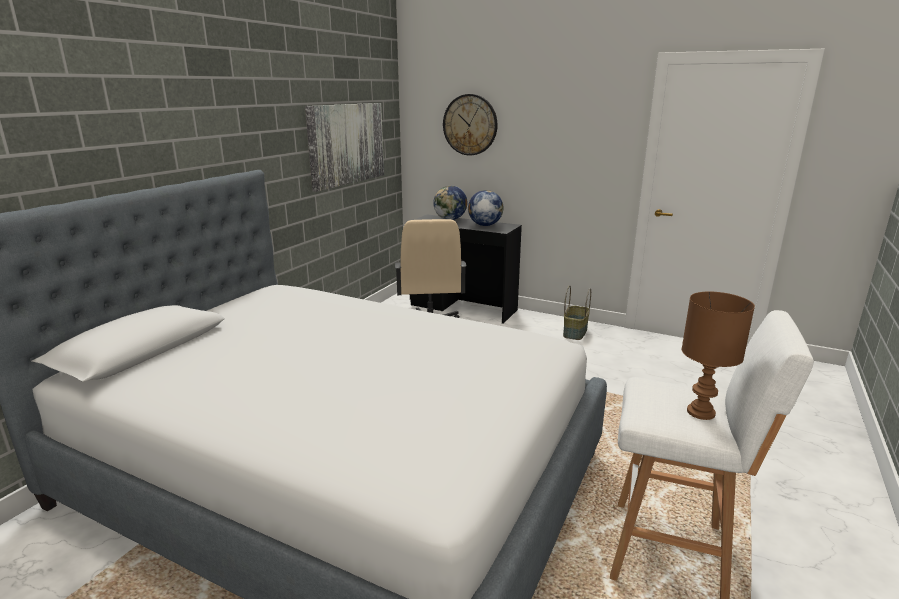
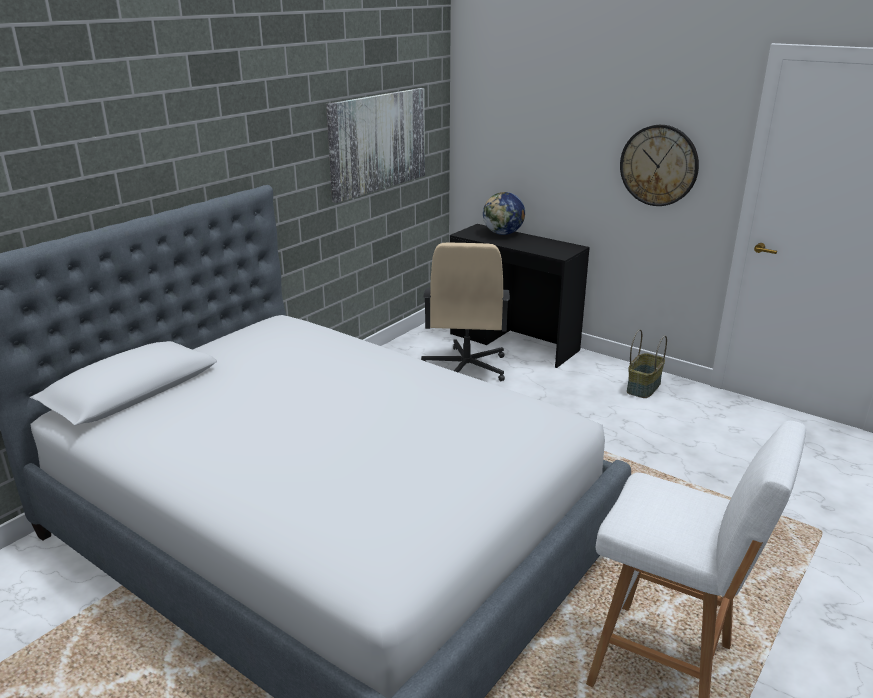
camera: 10 degrees right, 5 degrees up
(470, 125) = (533, 117): wall clock -> wall clock (659, 165)
(484, 225) = (542, 245): globe -> none
(702, 413) = (692, 524): brown table lamp -> none

